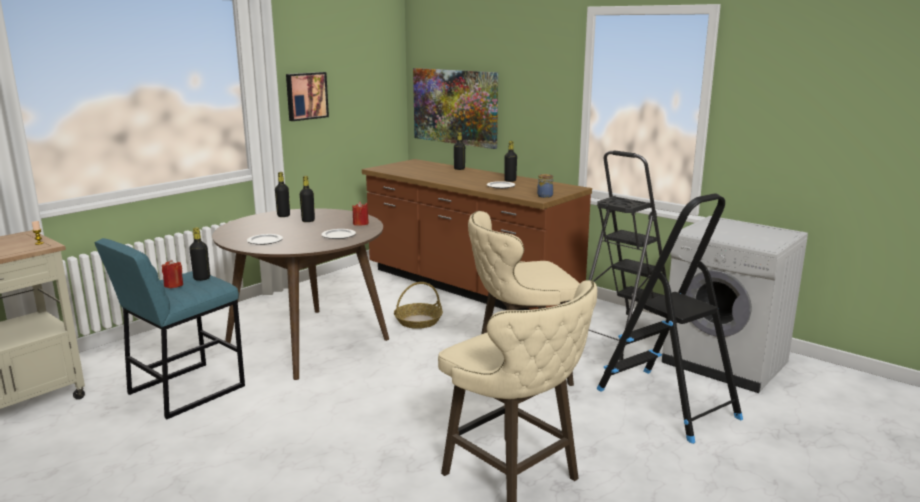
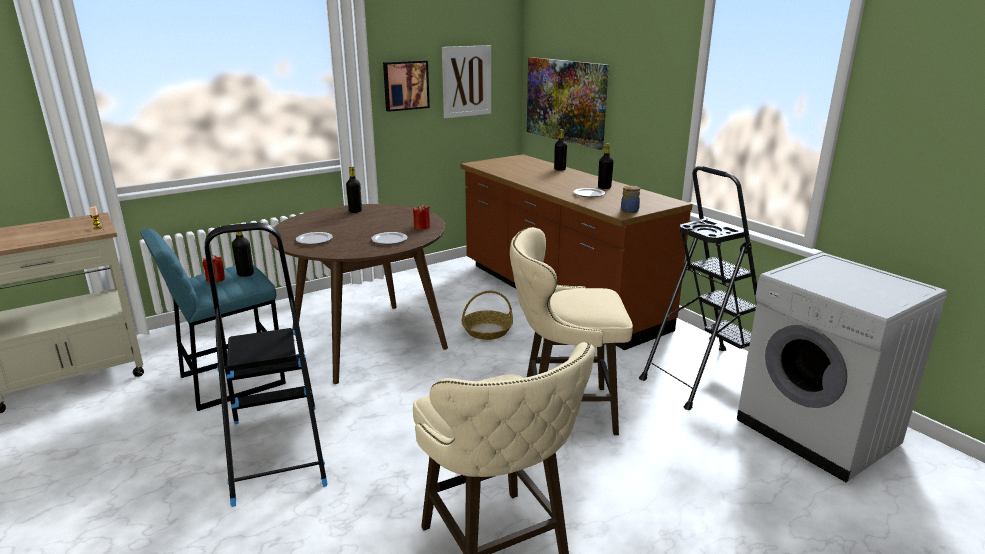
camera: 15 degrees right, 5 degrees up
(308, 221) = (374, 219): black bottle -> none
(359, 91) = (466, 81): none -> picture
(665, 402) = (719, 476): black step ladder -> black step ladder (277, 449)

